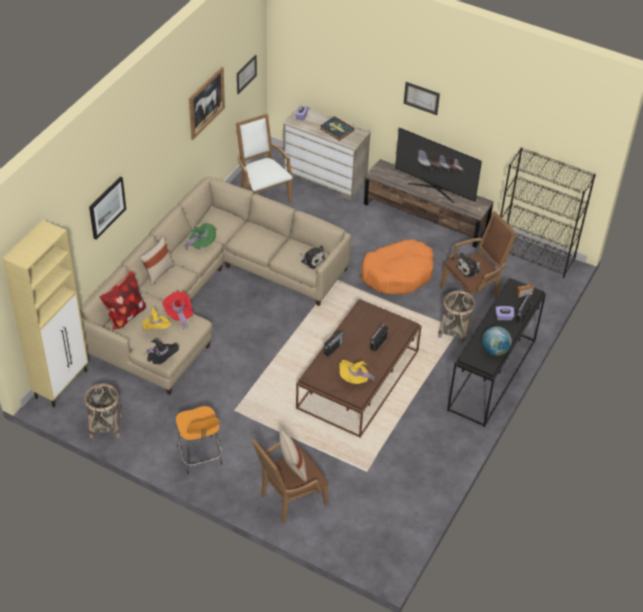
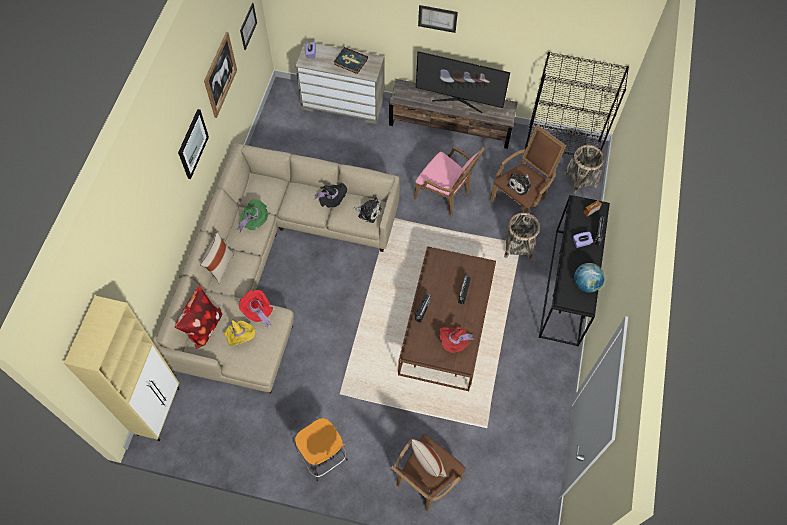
camera: 15 degrees left, 15 degrees up
(106, 426) = (219, 448): basket -> basket (580, 180)
(107, 207) = (154, 233): picture -> picture (192, 144)
(162, 360) = (258, 370): black hat -> black hat (332, 200)
(263, 194) = (290, 137): white armchair -> none
(354, 380) = (454, 343): yellow hat -> red hat
(397, 274) = (445, 196): orange dog bed -> pink armchair

